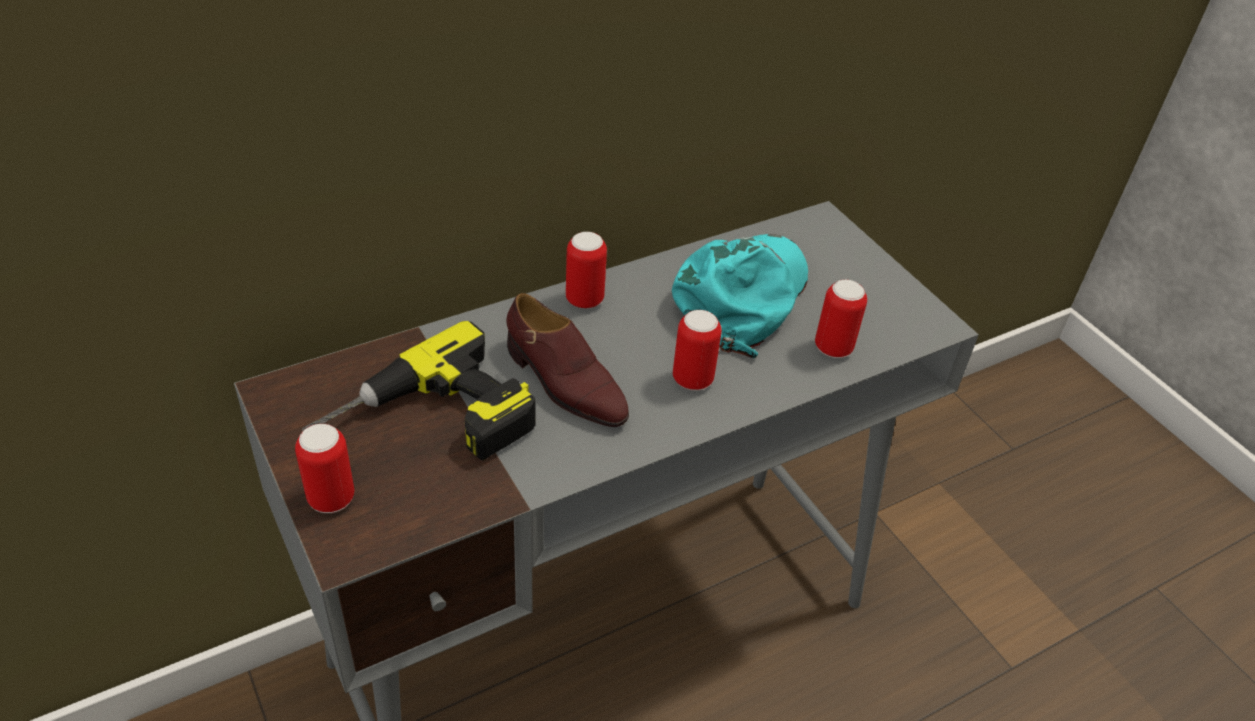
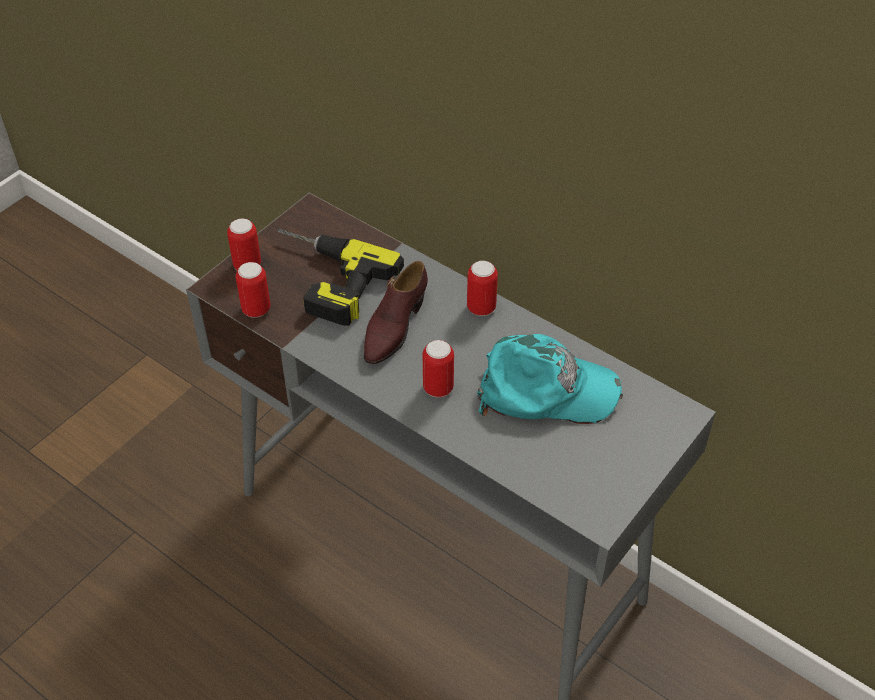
camera: 70 degrees right, 5 degrees up
(833, 348) = (524, 458): can -> can (256, 309)

